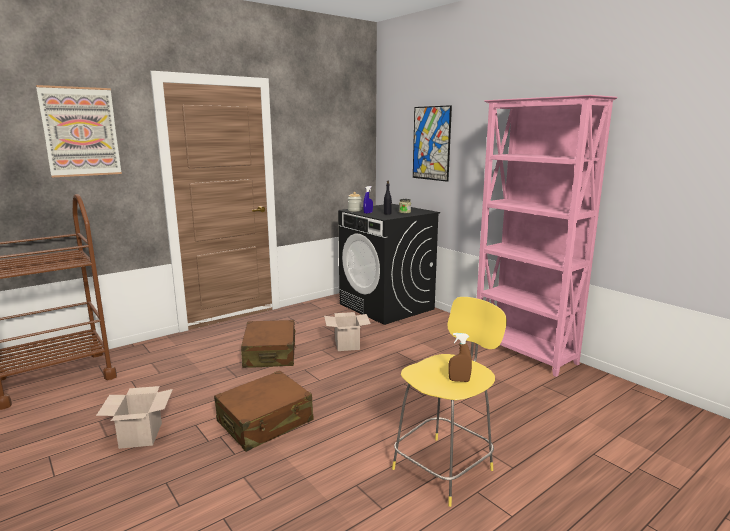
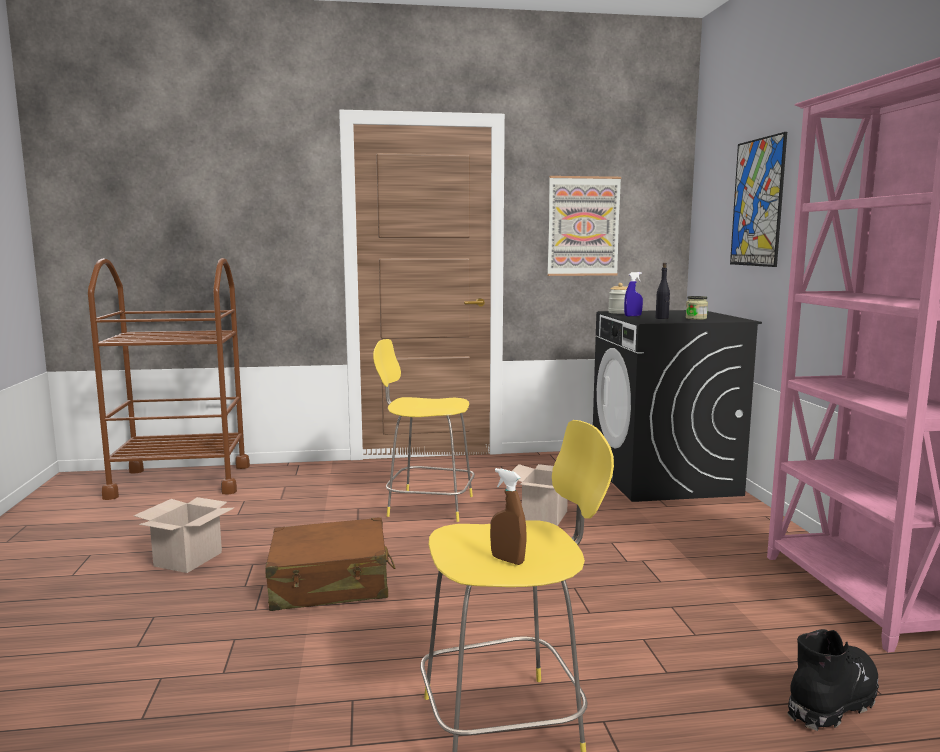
camera: 30 degrees right, 5 degrees down
(81, 132) = (250, 187): picture -> picture (583, 226)
(270, 354) = (427, 505): brown suitcase -> yellow stool
(556, 406) = (833, 701): none -> black boot

